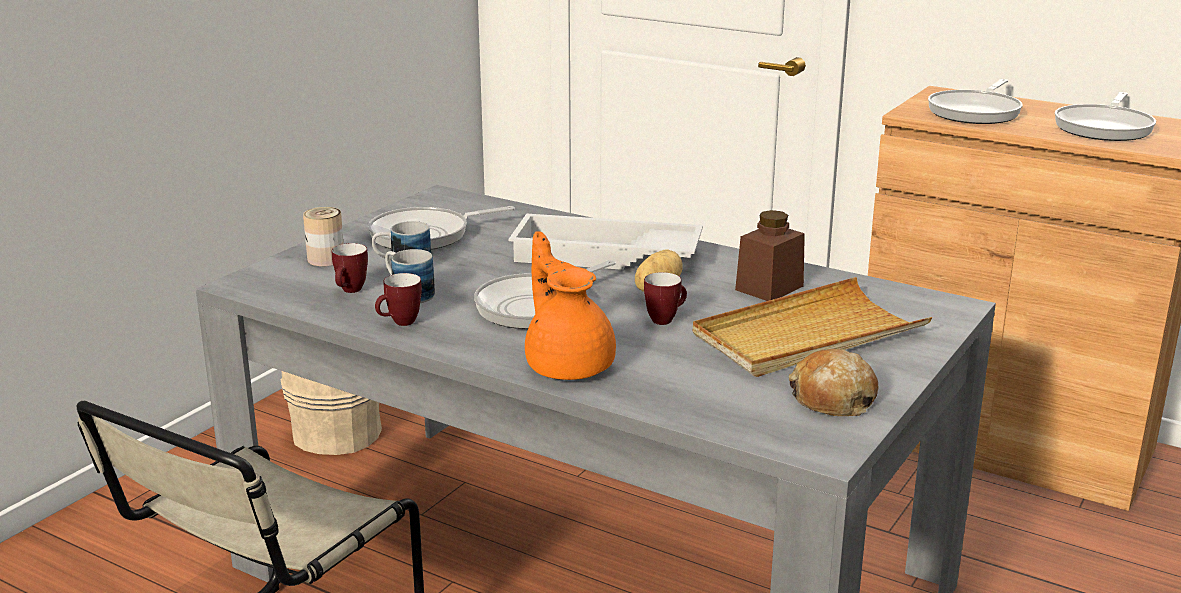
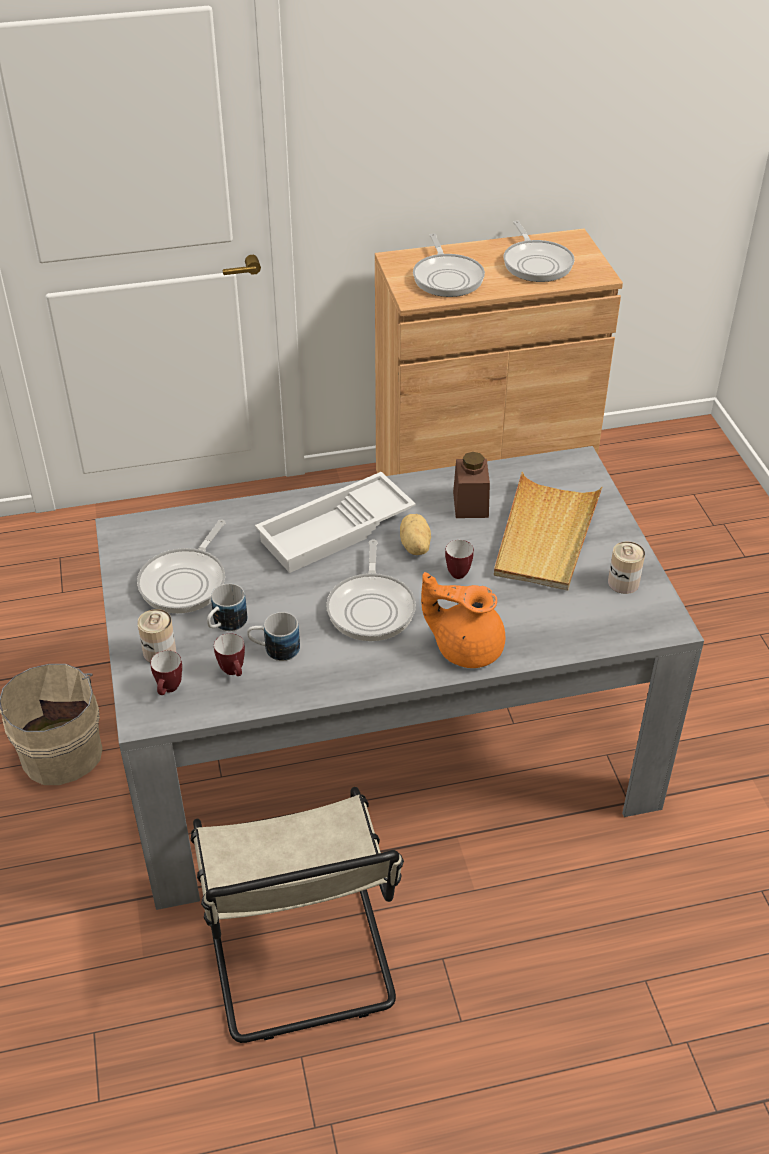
camera: 45 degrees left, 20 degrees up
(400, 323) = (316, 680): mug -> mug (169, 690)
(832, 399) = (623, 582): bread -> can

